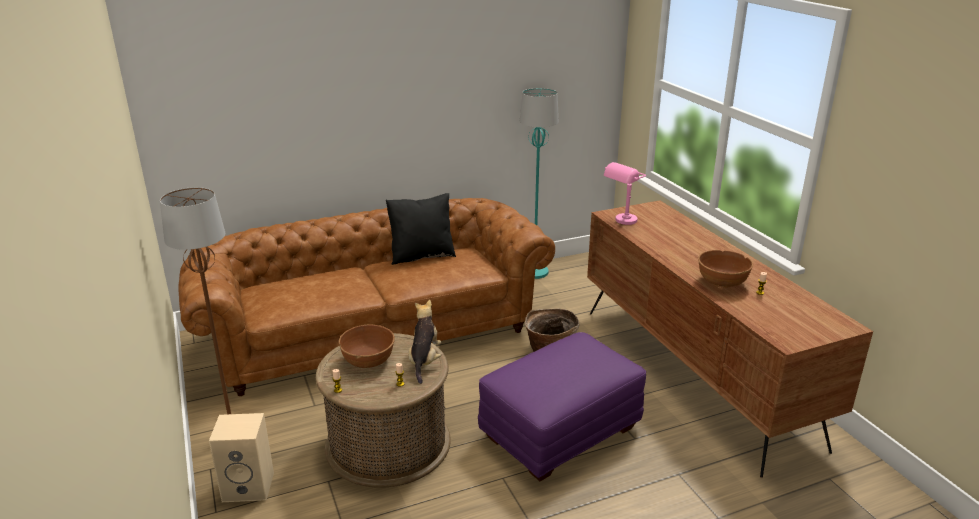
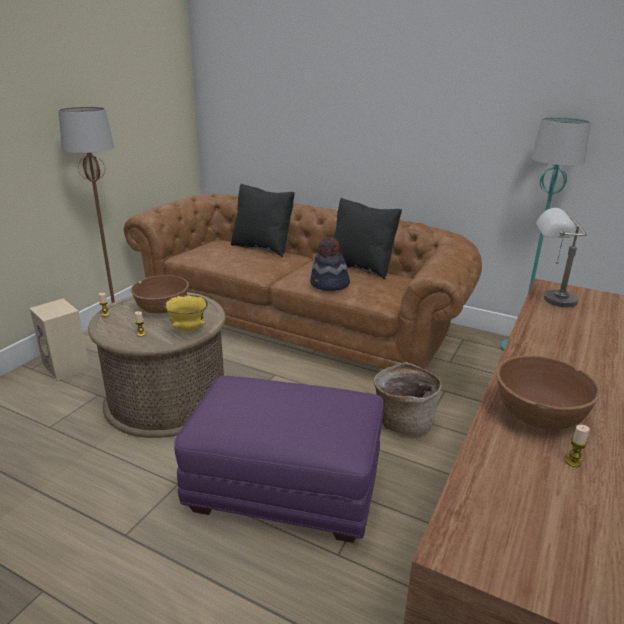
camera: 50 degrees right, 0 degrees up
(311, 276) = (262, 248): none -> black pillow
(424, 361) = (188, 330): plush toy -> yellow bowl
(435, 279) = (329, 285): none -> hat
(621, 222) = (548, 300): pink table lamp -> grey table lamp

